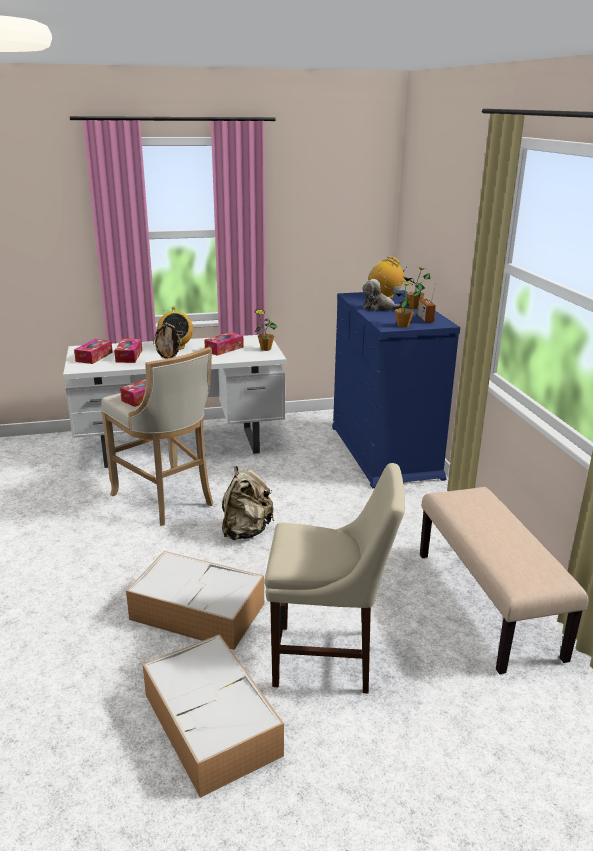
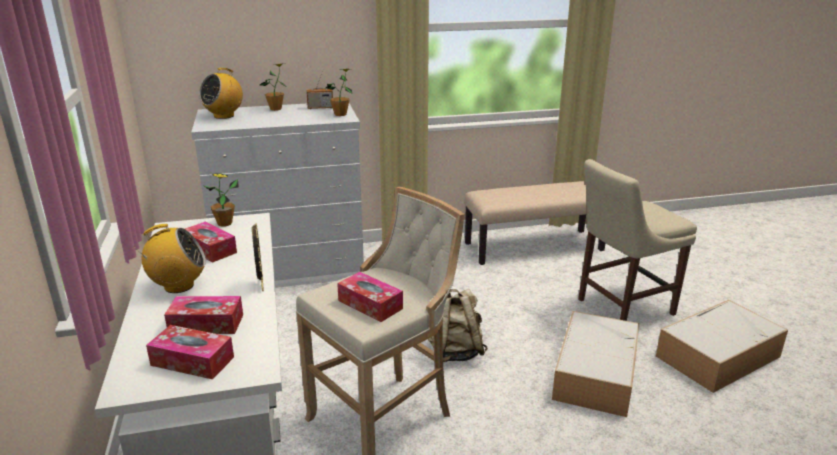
camera: 90 degrees left, 0 degrees up
(329, 659) = (621, 307): beige chair -> beige chair turned 120 degrees counterclockwise
(379, 308) = (271, 119): plush toy -> none
(385, 452) = (291, 269): blue dresser -> white dresser

